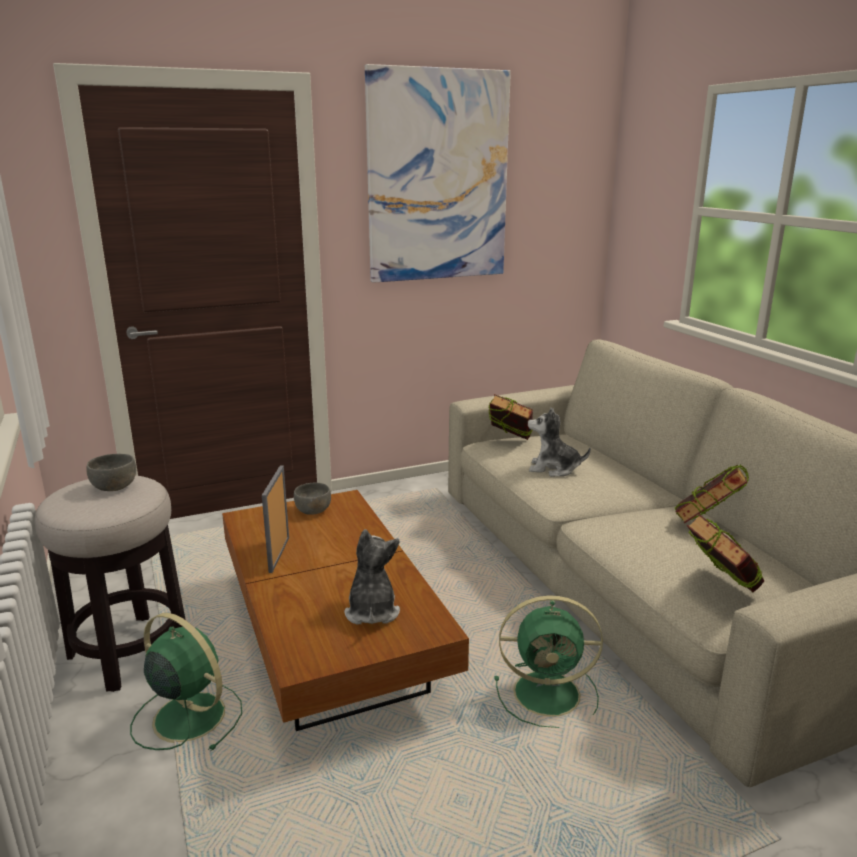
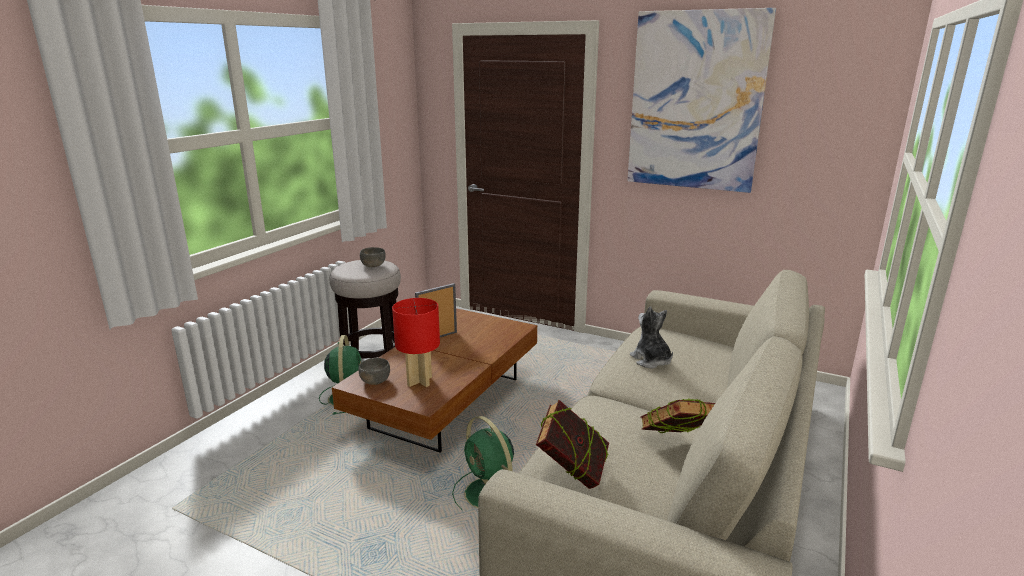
camera: 50 degrees right, 0 degrees up
(313, 510) = (493, 325): grey bowl -> grey bowl (375, 381)
(371, 611) = (419, 381): plush toy -> red table lamp
(510, 443) = (667, 335): book -> none

